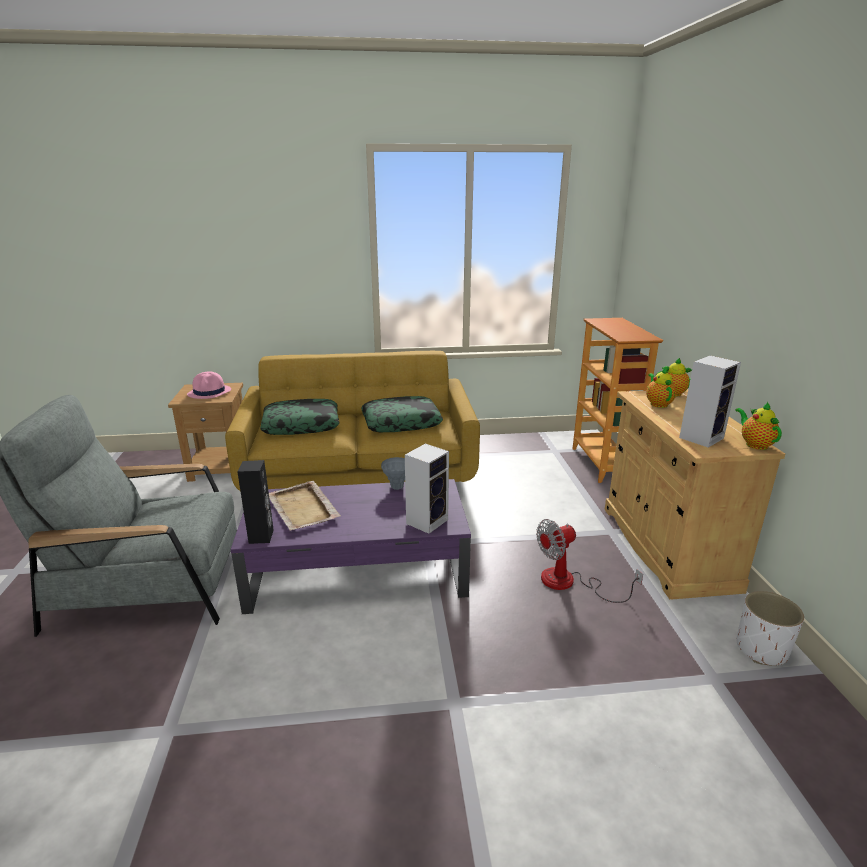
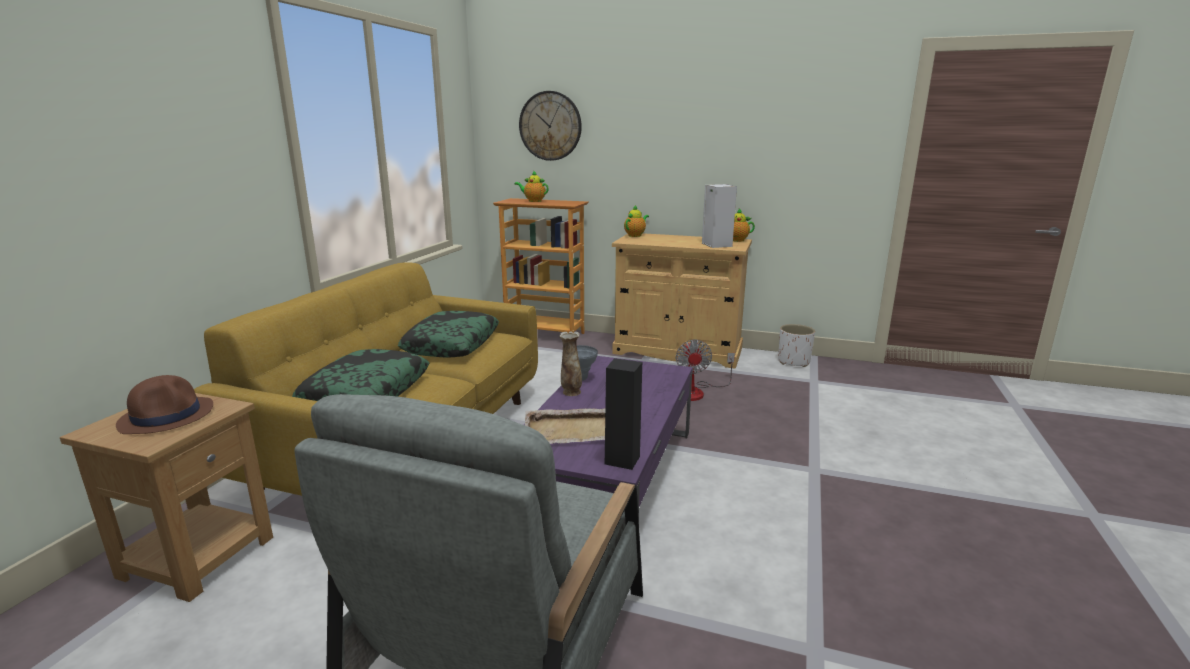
camera: 65 degrees left, 5 degrees down
(210, 392) = (167, 416): pink hat -> brown hat
(367, 490) = (571, 392): none -> vase
(427, 520) = (658, 377): speaker -> none
(658, 403) = (648, 240): teapot -> teapot (533, 201)
(661, 247) = (550, 126): none -> wall clock

